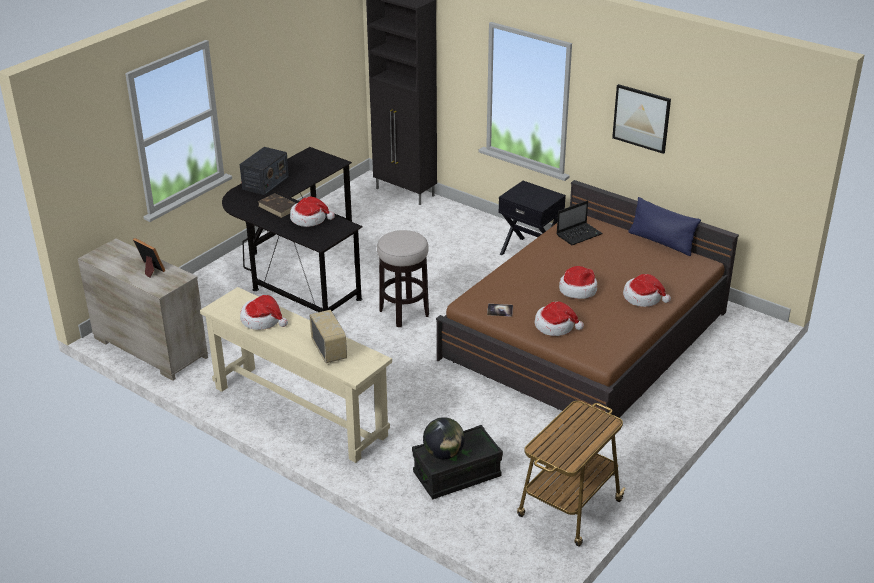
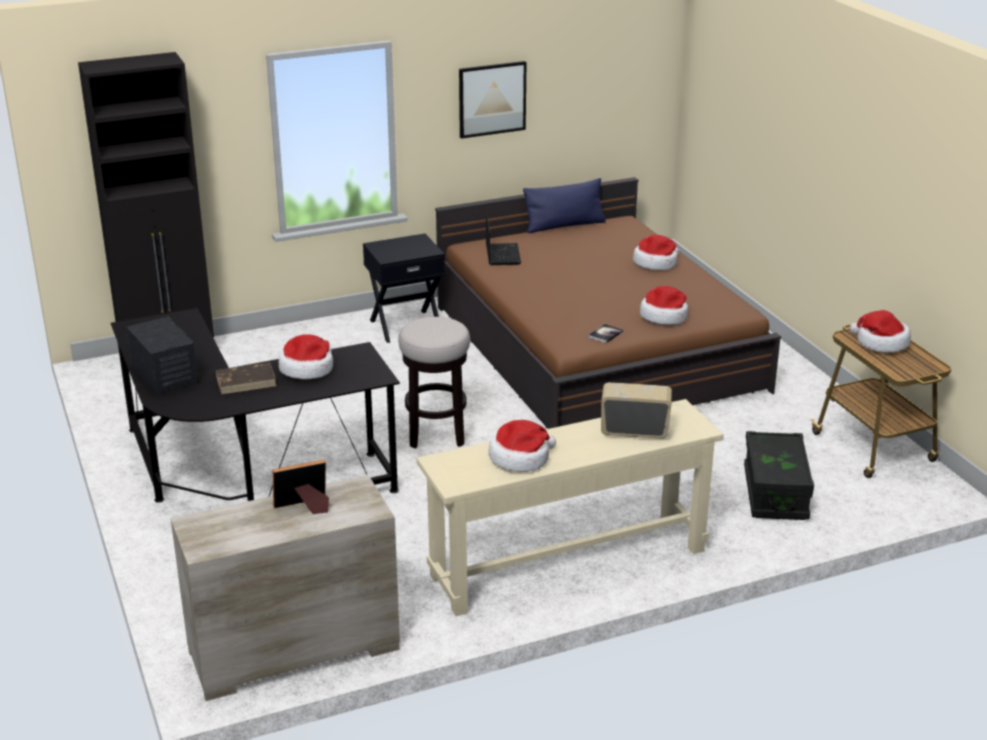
camera: 60 degrees left, 5 degrees down
(443, 454) = (779, 468): globe -> none
(578, 290) = (609, 286): hat -> hat (880, 343)

